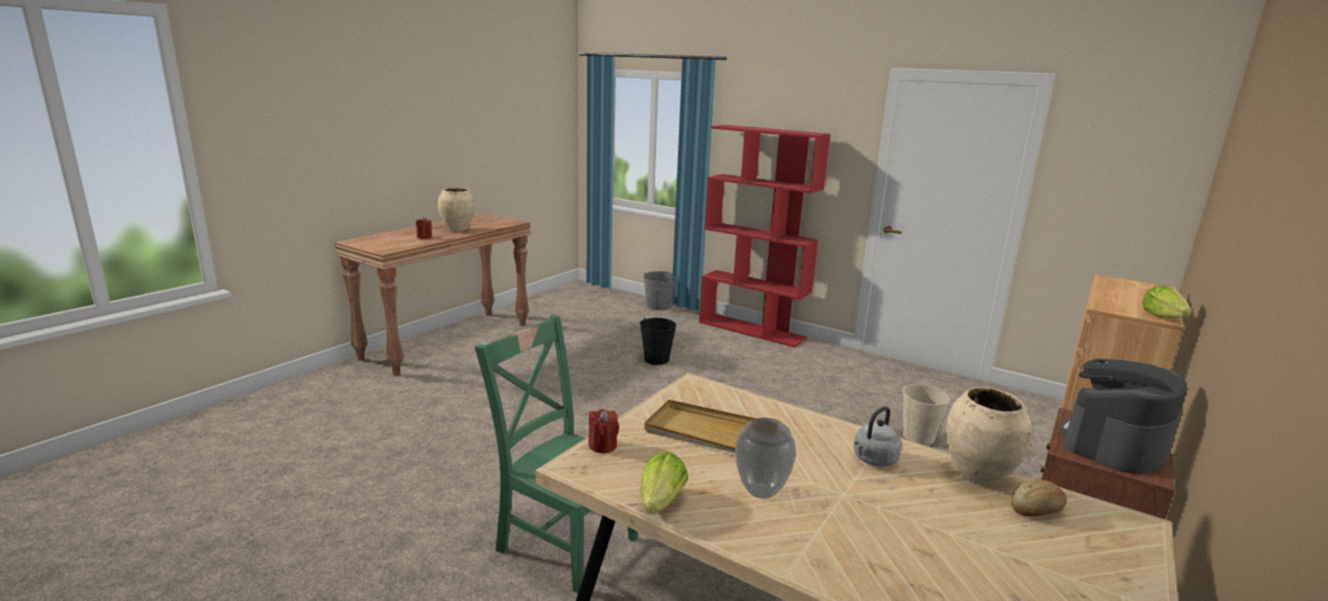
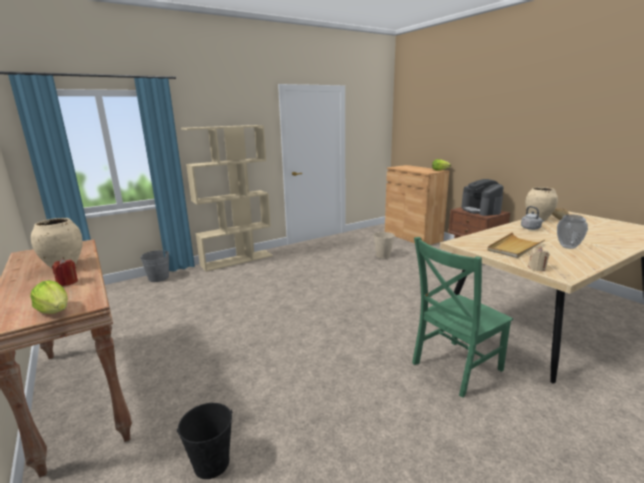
camera: 65 degrees left, 0 degrees up
(603, 446) = (537, 268): red candle -> beige candle
(656, 359) = (245, 295): black bucket -> black bucket (211, 463)
(661, 502) = (589, 263): lettuce -> lettuce (55, 311)
(752, 330) = (237, 260): red bookcase -> beige bookcase

